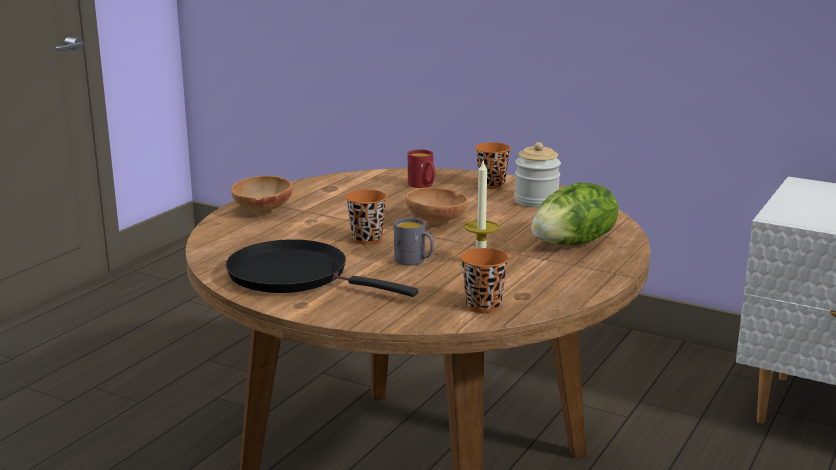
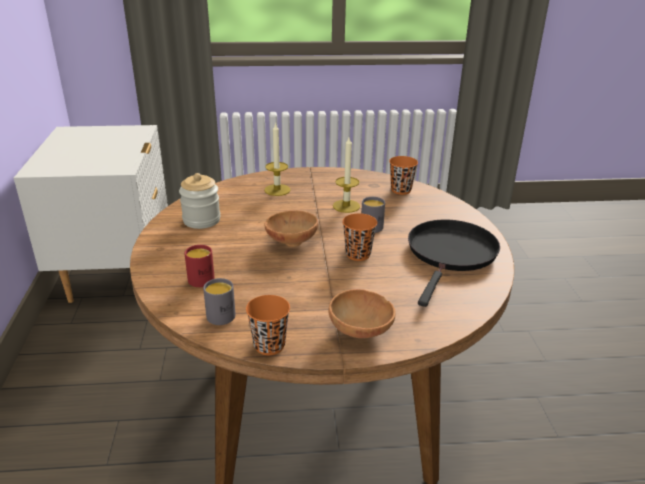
camera: 125 degrees left, 10 degrees up
(295, 276) = (451, 254): black frying pan -> black frying pan turned 150 degrees counterclockwise
(362, 182) = (223, 313): none -> grey mug
(492, 185) = (174, 247): orange cup -> orange cup (269, 345)
(574, 243) = (277, 190): lettuce -> candle

